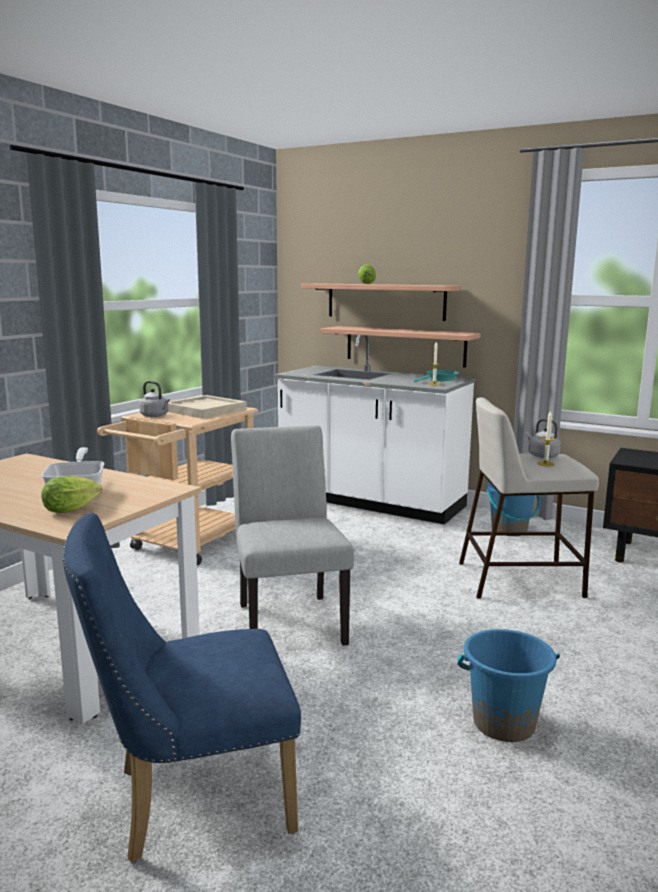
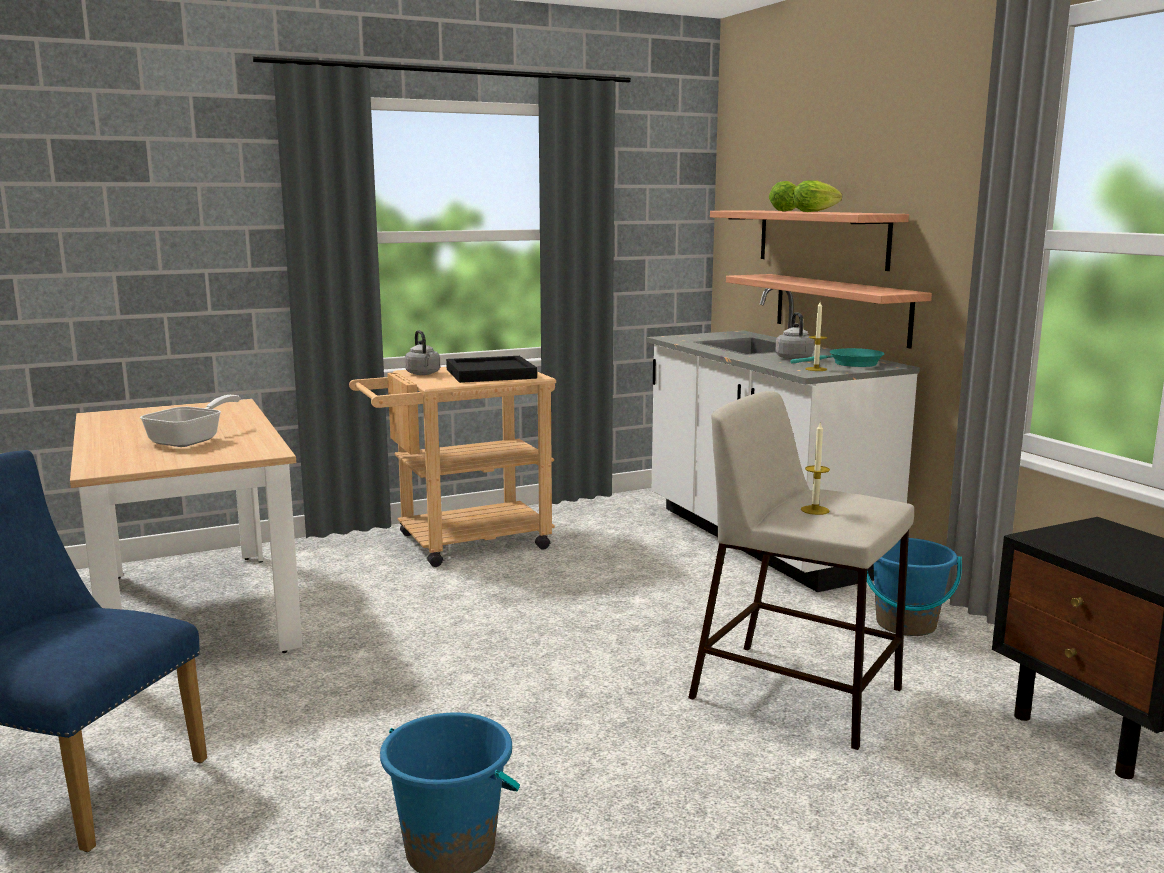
camera: 35 degrees right, 0 degrees up
(74, 510) = (142, 456): lettuce -> lettuce (817, 212)
(204, 410) = (491, 373): beige tray -> black tray
(289, 619) = (428, 650): grey chair -> none
(541, 456) = (843, 498): grey kettle -> grey kettle (793, 358)

